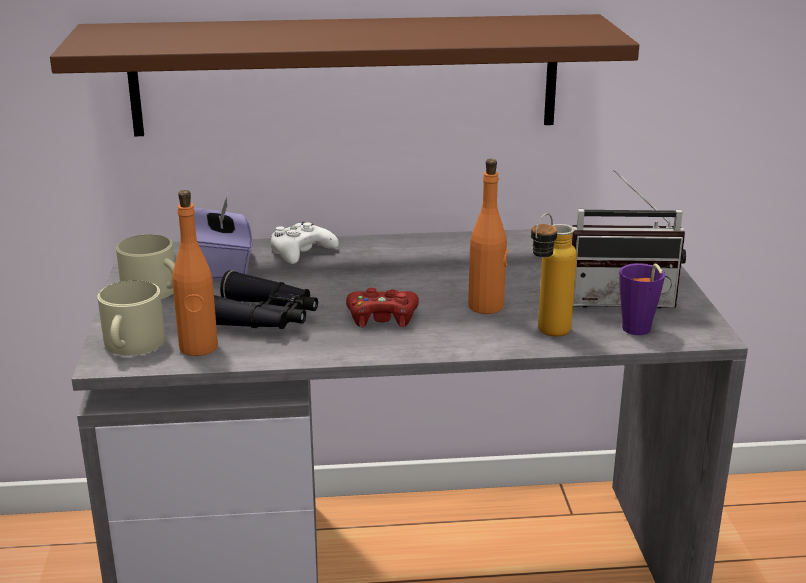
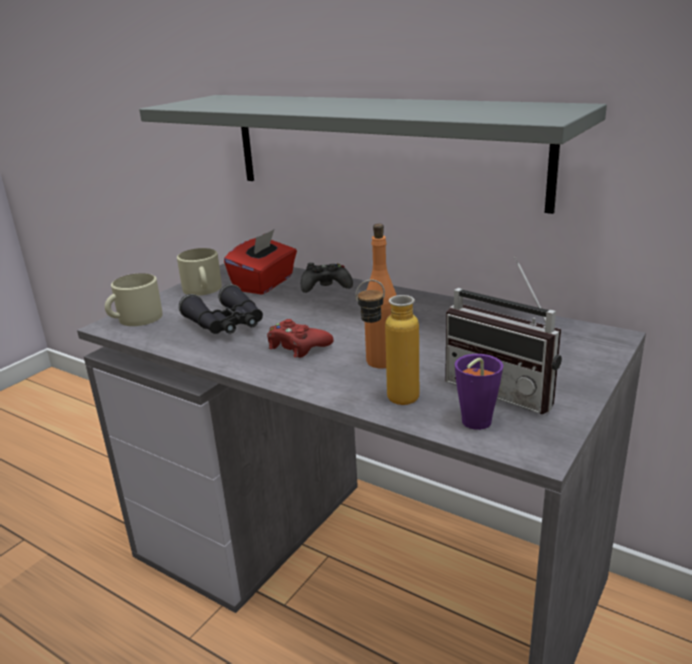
camera: 40 degrees right, 0 degrees up
(198, 347) = (162, 332): orange bottle -> none
(222, 266) = (265, 284): purple tissue box -> red tissue box
(301, 252) = (326, 286): white game controller -> black game controller
(345, 75) = (380, 147): brown shelf -> grey shelf

